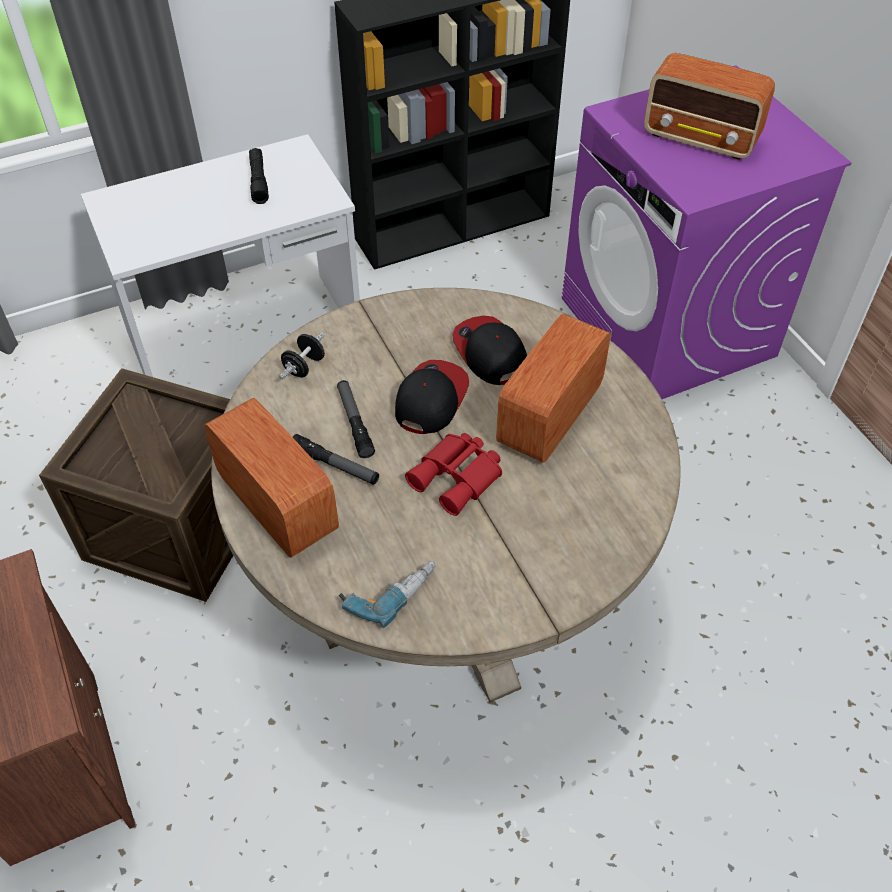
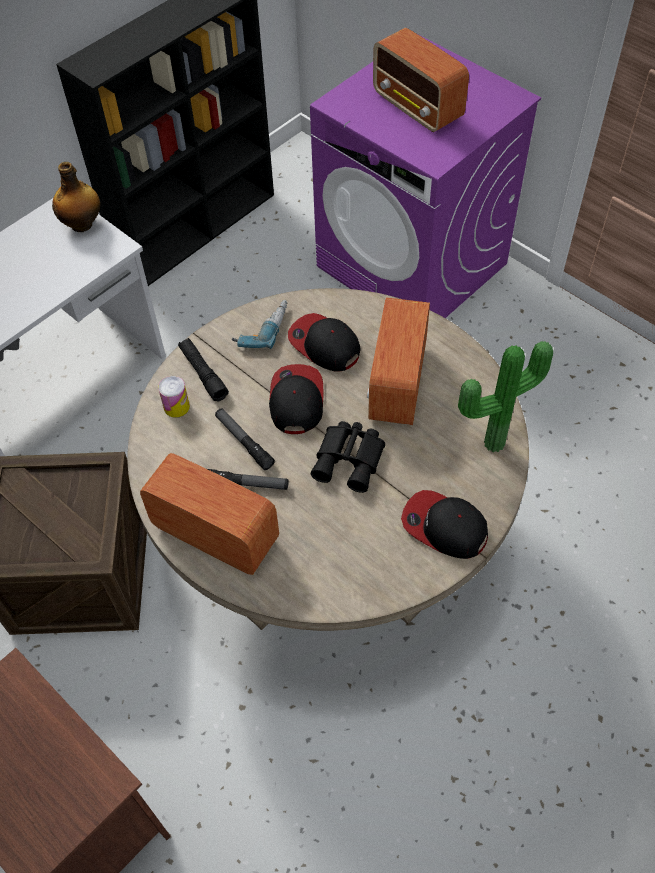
camera: 20 degrees left, 5 degrees up
(258, 181) = (44, 247): black flashlight -> black flashlight (203, 373)
(304, 366) = (176, 407): black dumbbell -> can
(307, 170) = (83, 224): none -> bottle
(389, 590) = (341, 571): power drill -> power drill (262, 328)
(458, 477) = (350, 459): red binoculars -> black binoculars
(527, 583) = (444, 527): none -> cap
(627, 509) = (491, 440): none -> potted plant
(702, 138) = (418, 107): radio -> radio turned 45 degrees clockwise

